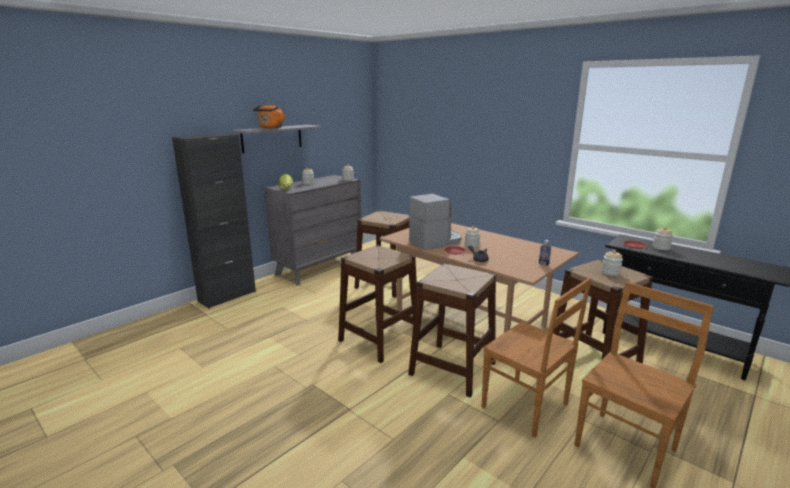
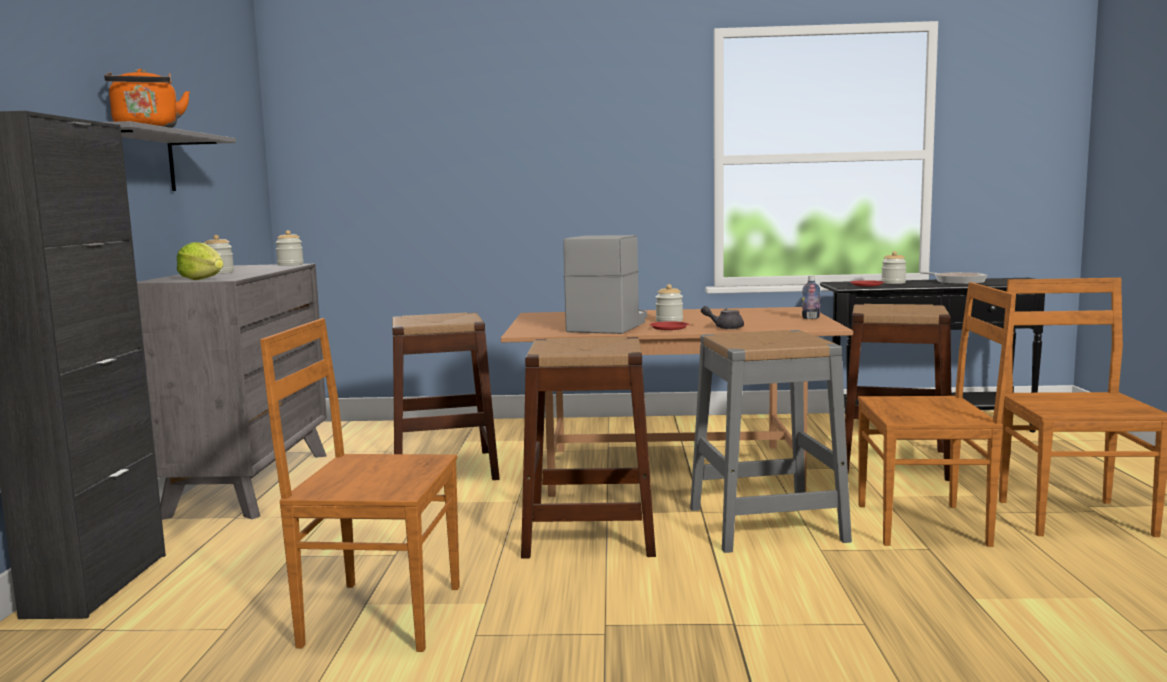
camera: 40 degrees left, 10 degrees down
(264, 343) = (377, 615): none -> brown chair
(452, 368) = (766, 524): brown stool -> grey stool
(610, 272) = (899, 309): jar -> none
(710, 258) = (956, 282): none -> frying pan

